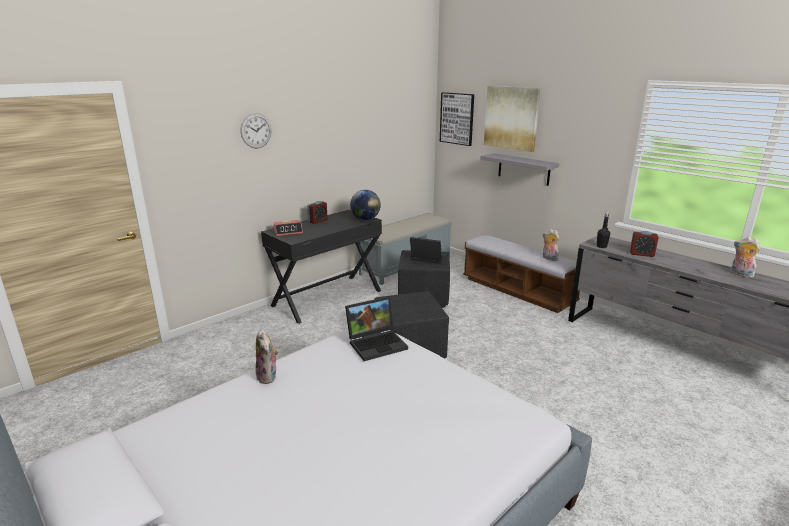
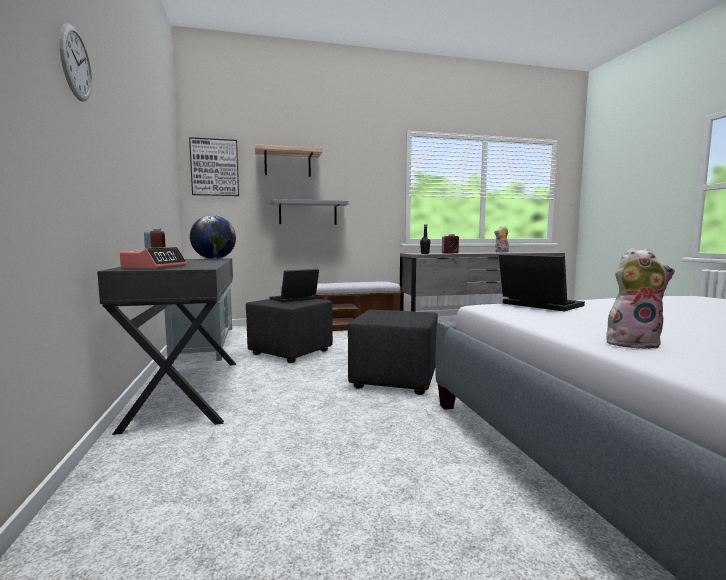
camera: 60 degrees left, 15 degrees down
(377, 343) = (537, 305): laptop -> laptop turned 45 degrees counterclockwise
(511, 118) = (287, 164): picture -> shelf
(548, 258) = (372, 282): plush toy -> none

